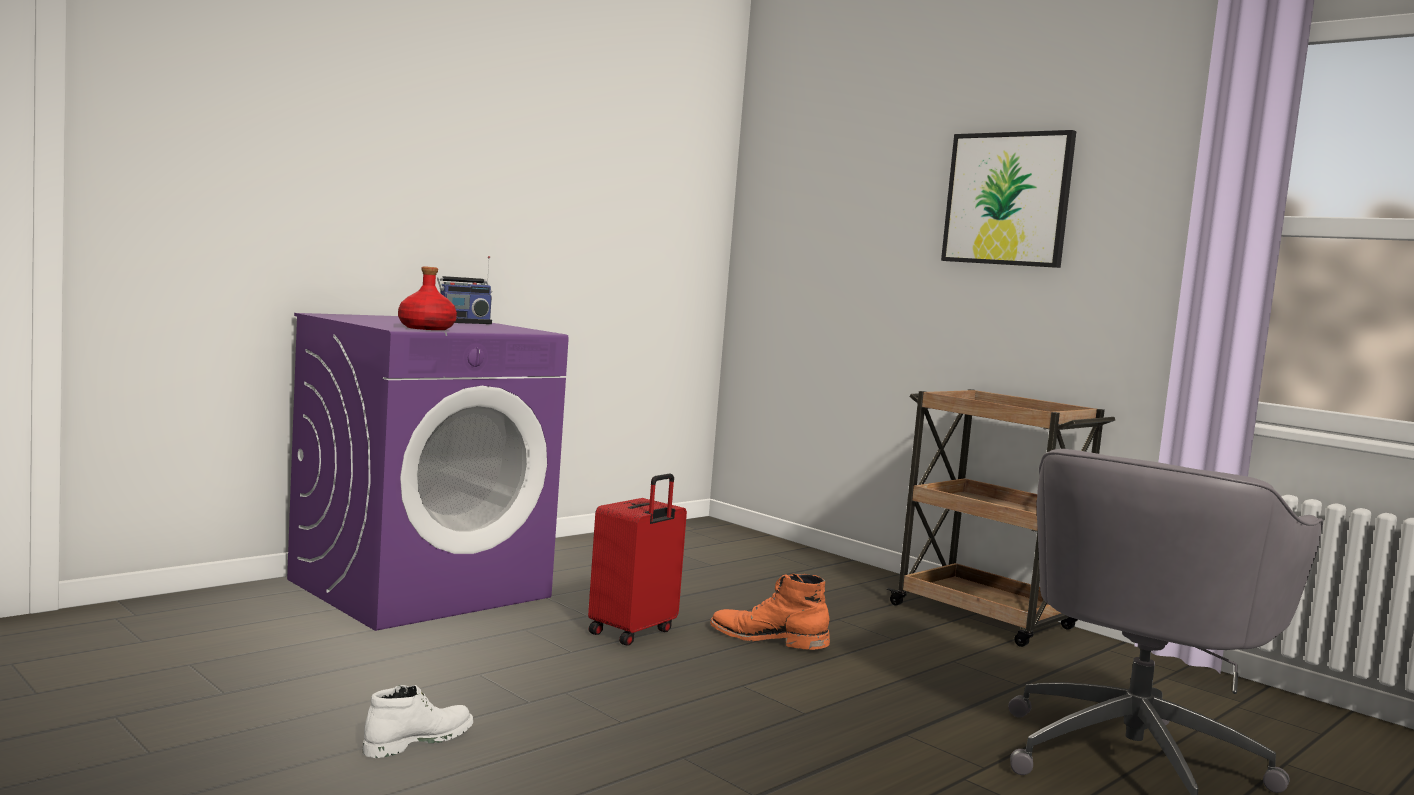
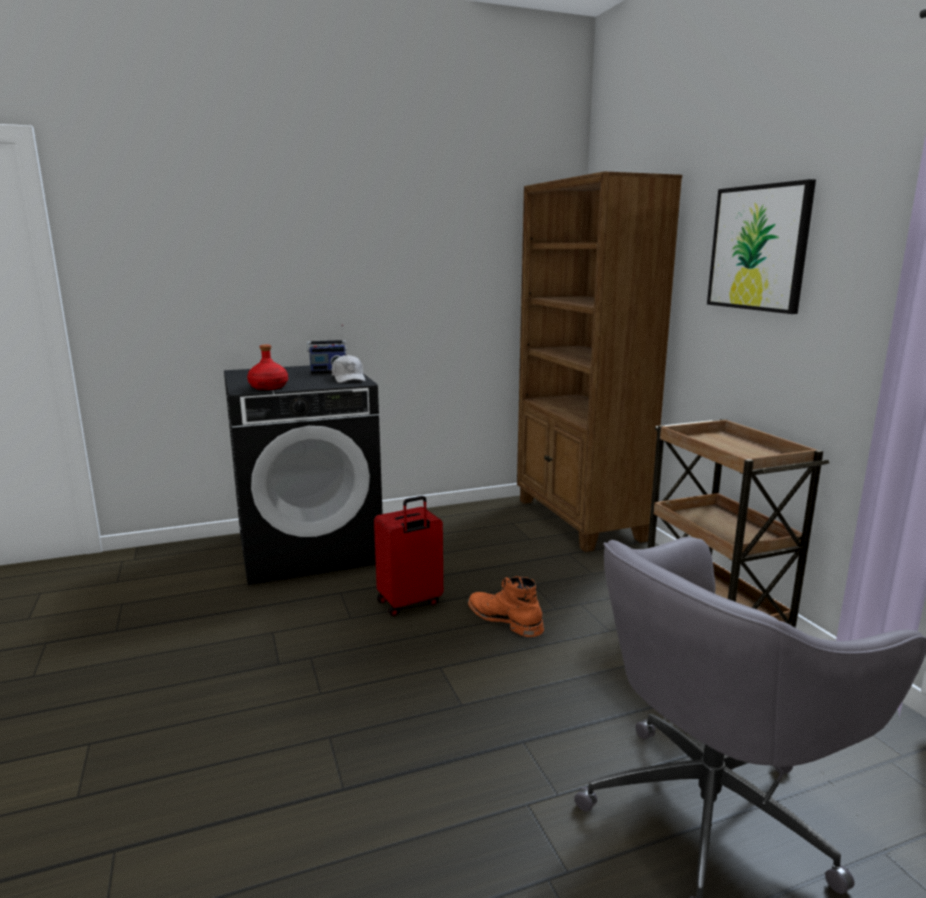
camera: 25 degrees right, 10 degrees up
(418, 741) = (178, 690): white boot -> none
(420, 588) = (310, 548): purple washing machine -> black washing machine
(513, 328) = (348, 378): none -> white cap
(751, 545) = (578, 520): none -> brown bookcase

